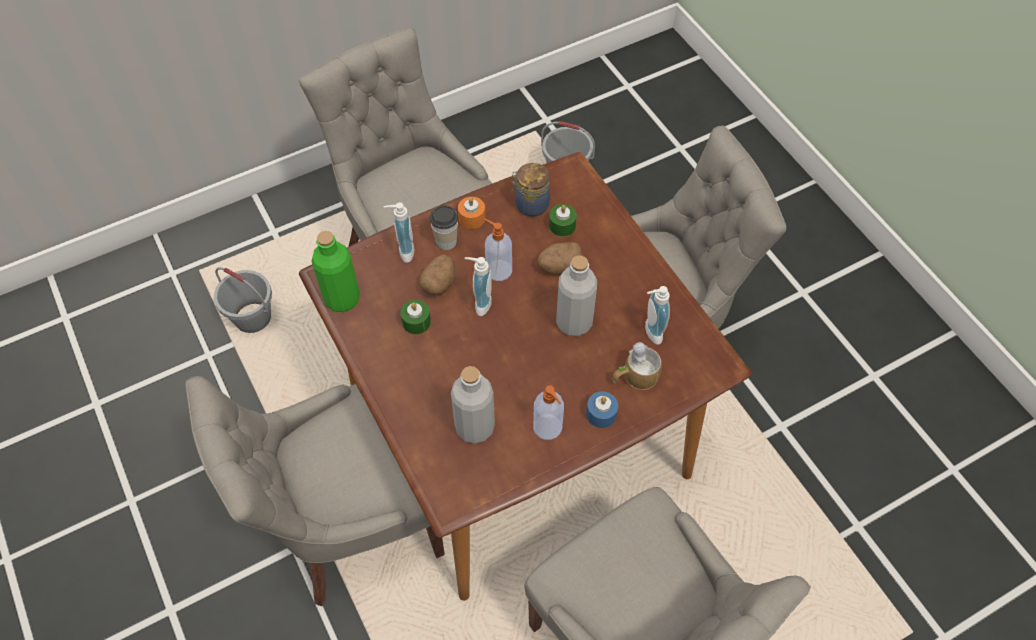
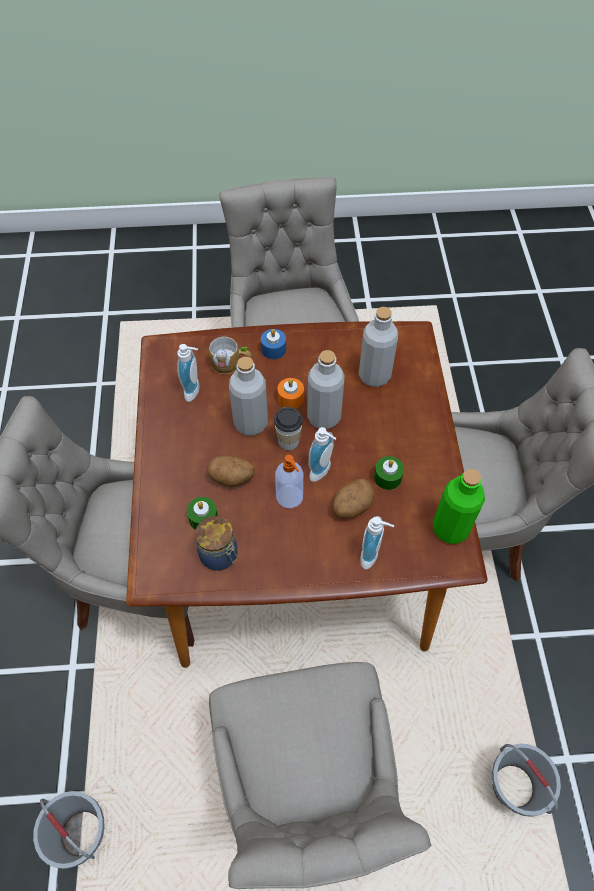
camera: 155 degrees left, 0 degrees up
(446, 241) = (325, 549): cup -> cup (288, 441)
(472, 218) = (287, 565): orange candle -> orange candle (290, 398)
(506, 357) = (324, 417): none -> grey bottle
(548, 428) = (318, 354): soap dispenser -> none

